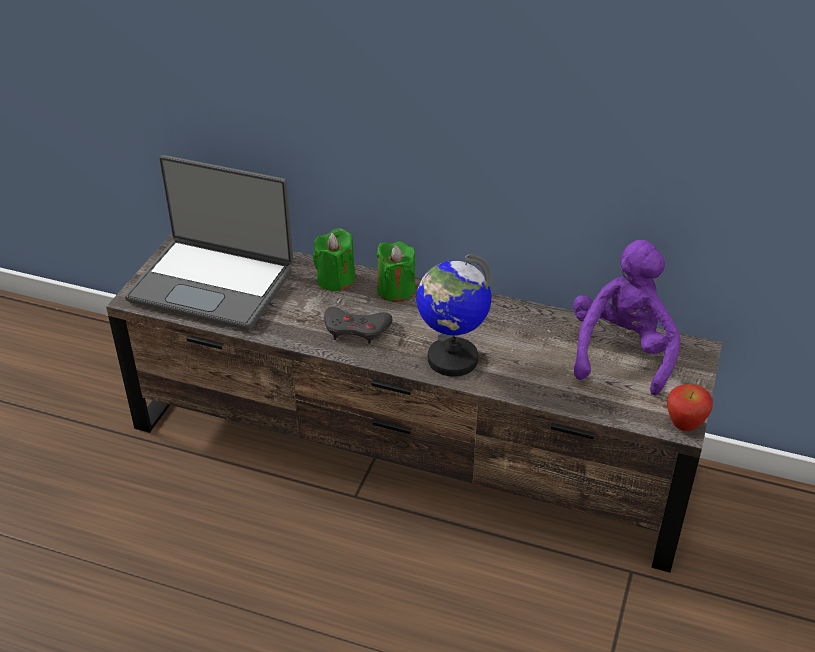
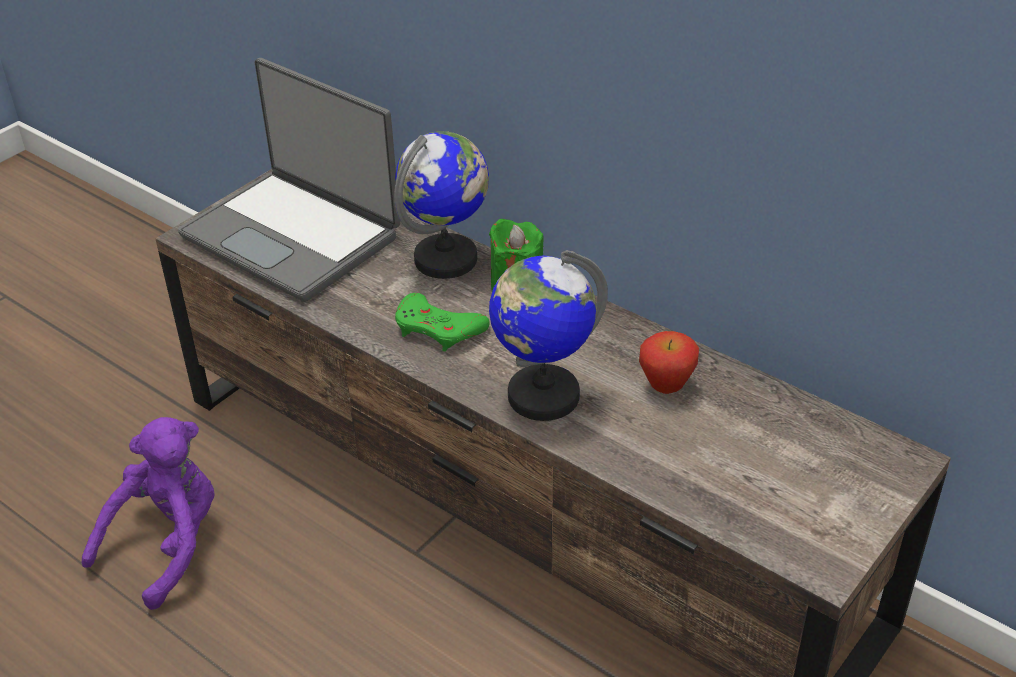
camera: 20 degrees right, 0 degrees up
(335, 280) = (446, 259): green candle -> globe
(356, 329) = (438, 329): grey game controller -> green game controller
(621, 353) = (786, 439): purple plush toy -> purple plush toy (168, 544)
(684, 426) = (829, 567): apple -> apple (666, 387)

